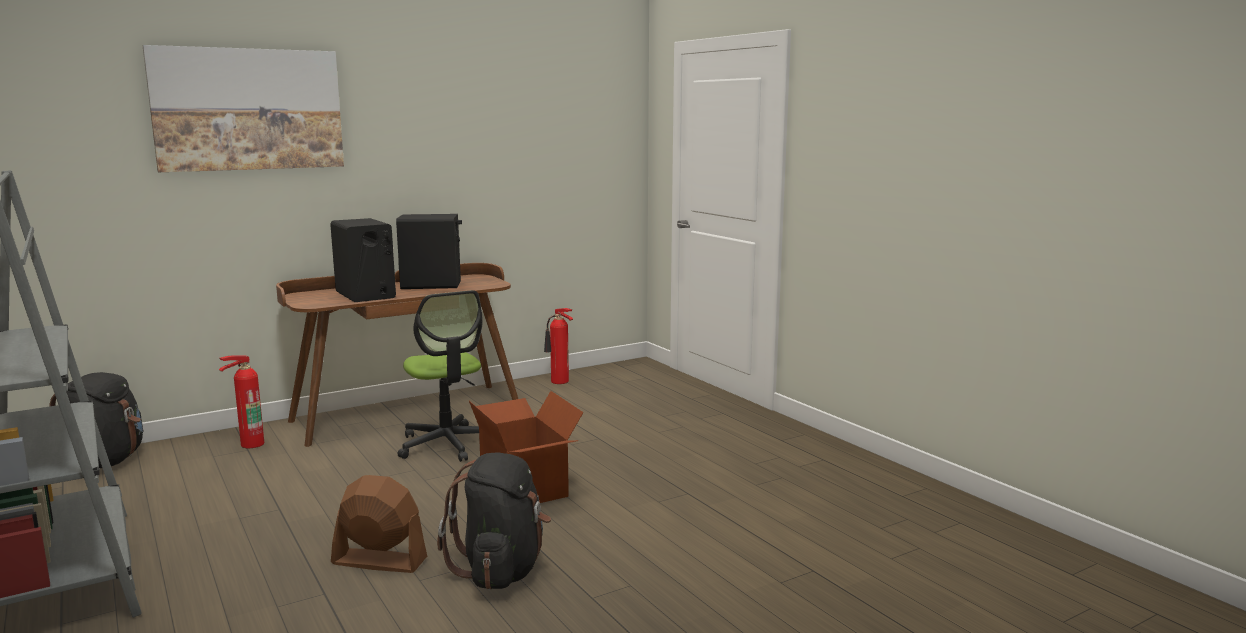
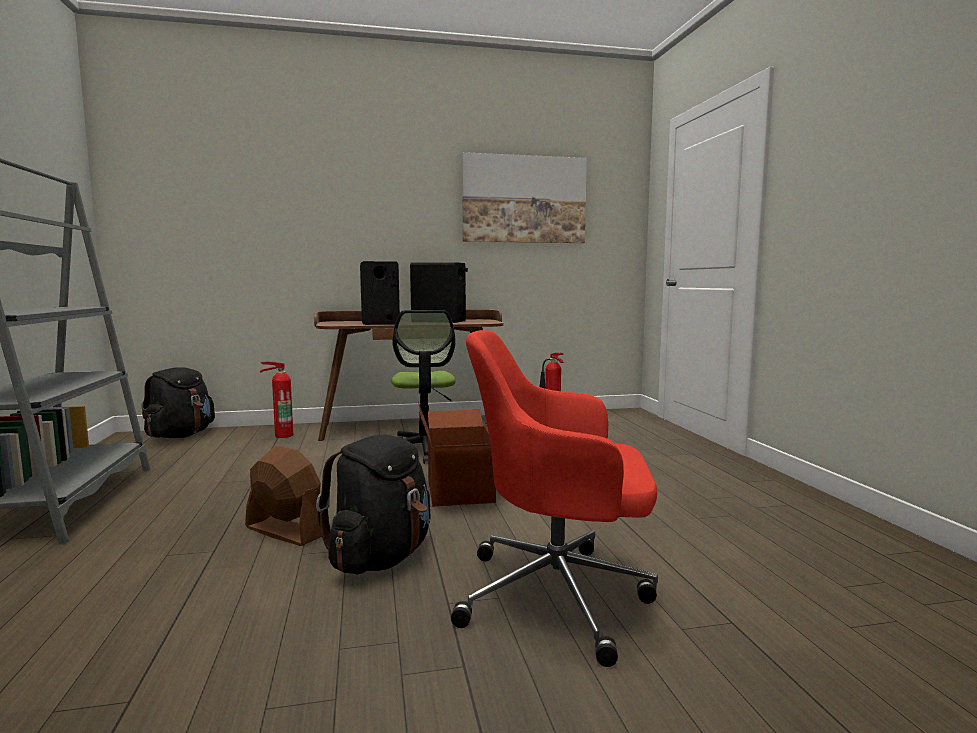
camera: 20 degrees right, 5 degrees down
(248, 109) = (307, 175): picture -> picture (524, 199)
(678, 574) = (559, 595): none -> red office chair

